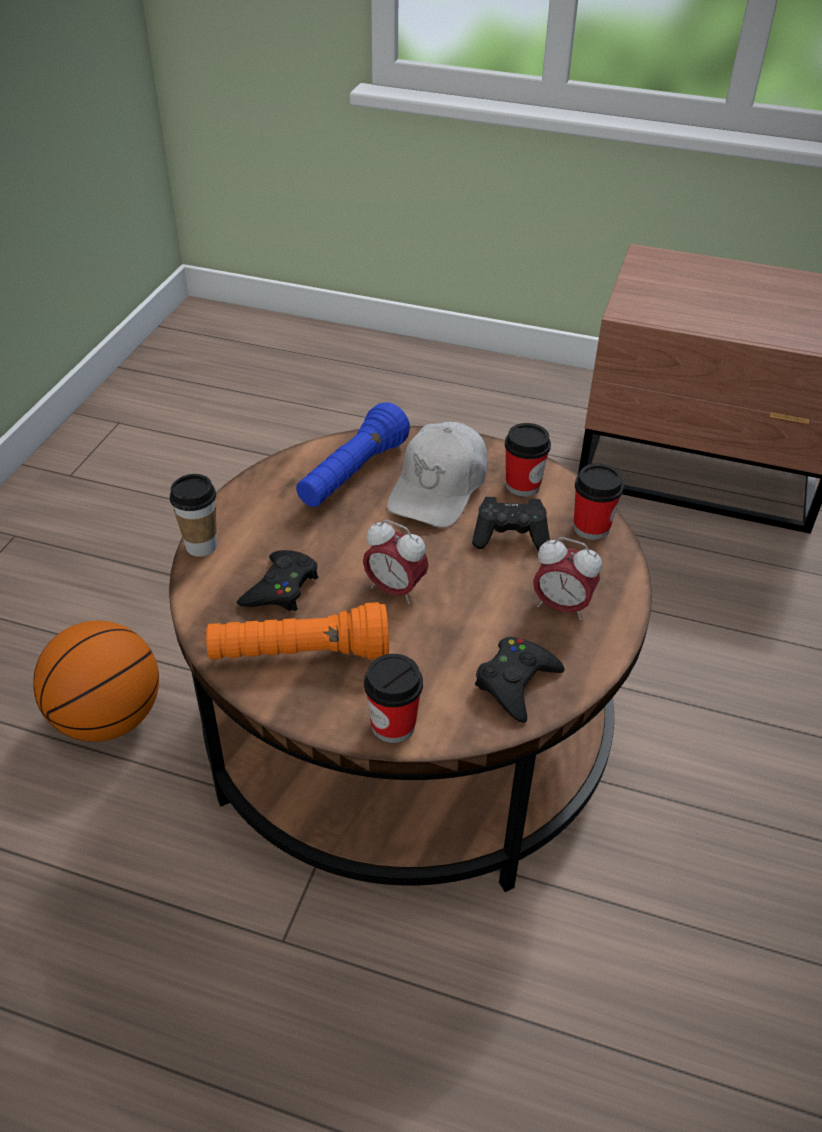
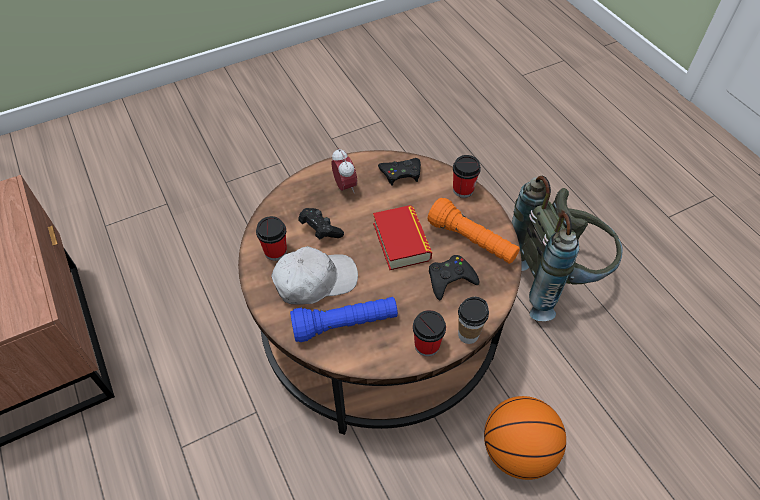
camera: 135 degrees left, 10 degrees up
(206, 1022) = (554, 279): none -> grey backpack
(395, 590) = (401, 241): alarm clock -> book
(591, 528) = (281, 208): cup -> cup (427, 345)

